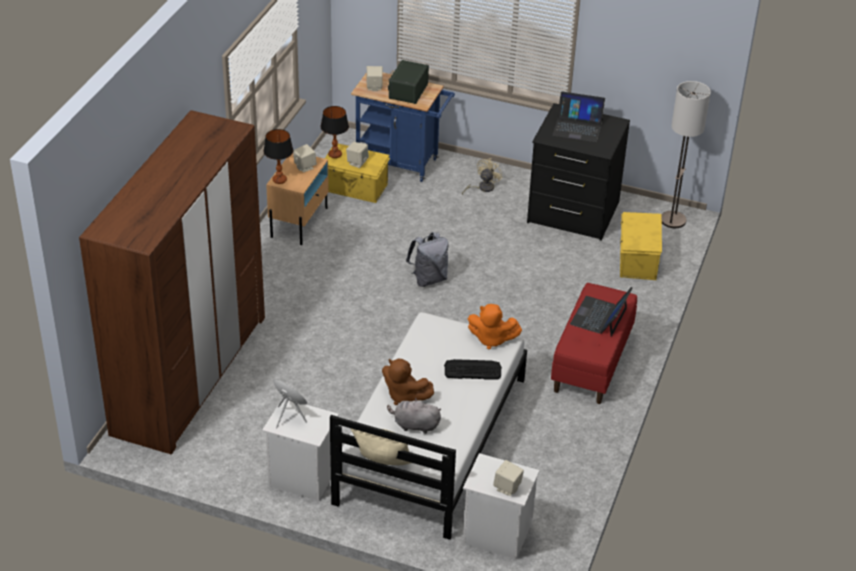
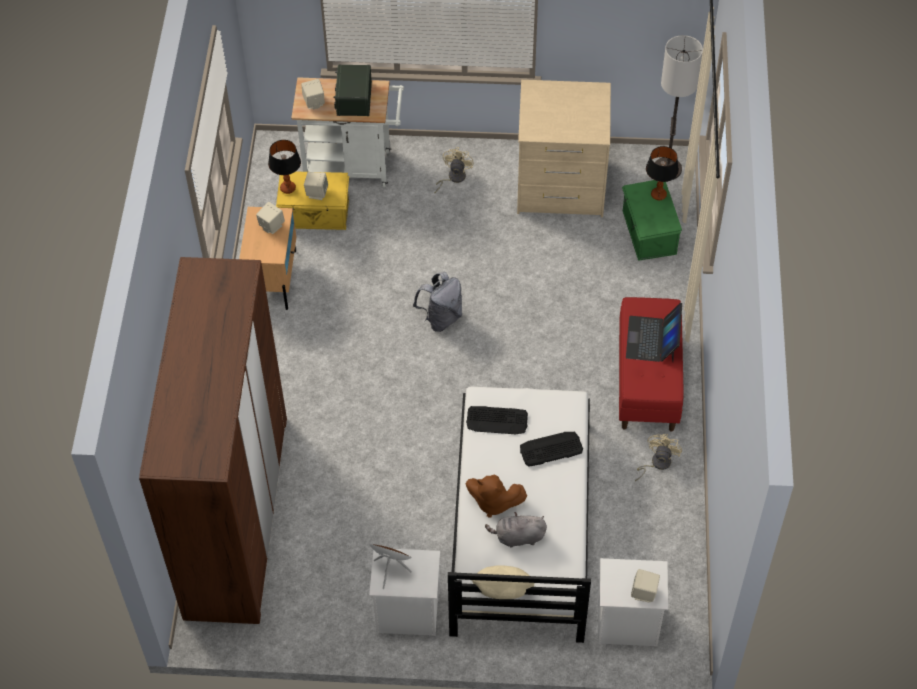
camera: 15 degrees left, 15 degrees up
(279, 180) = (251, 252): table lamp -> table lamp (659, 195)
(402, 163) = (353, 167): blue cart -> white cart
(434, 339) = (497, 420): none -> keyboard
(491, 339) = (555, 403): orange plush toy -> none
(572, 213) = (560, 187): black dresser -> beige dresser
(574, 424) = (657, 463): none -> beige fan
(577, 127) = (559, 108): laptop -> none
(637, 260) = (648, 233): yellow storage box -> green storage box

